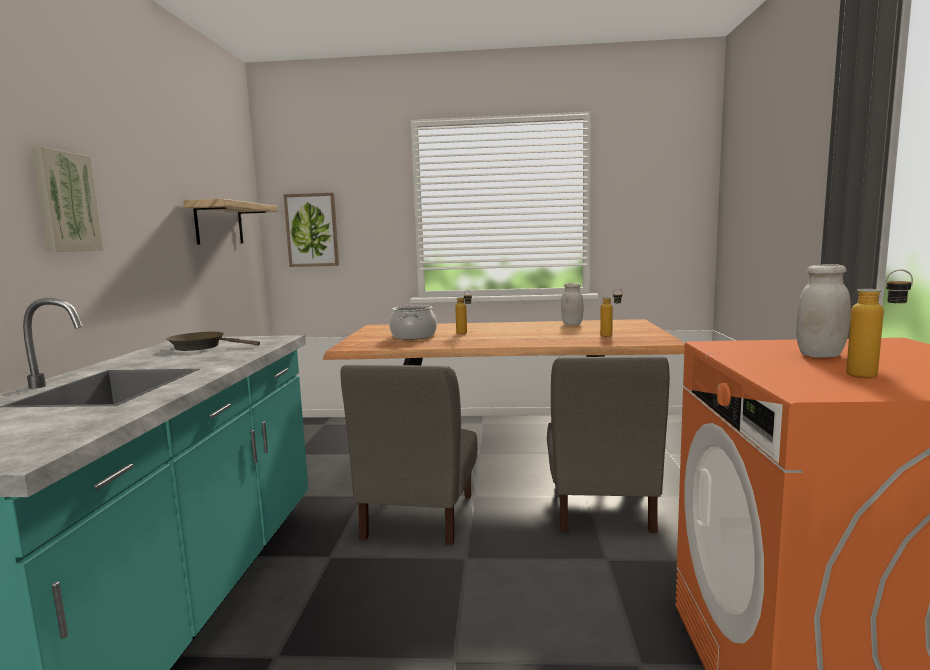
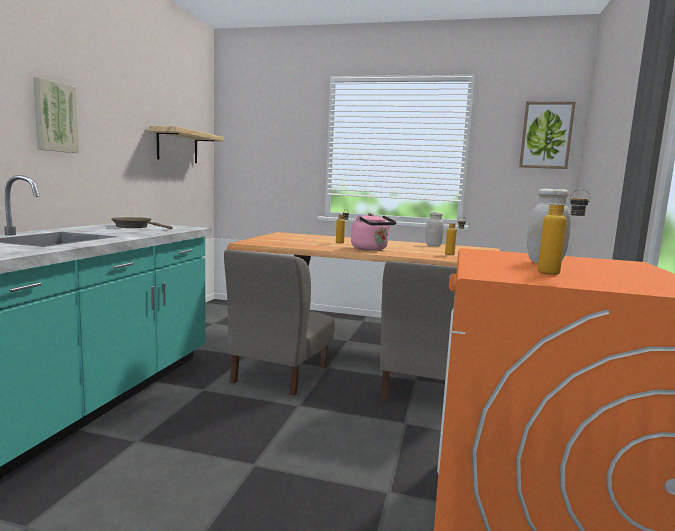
camera: 10 degrees right, 0 degrees up
(312, 230) = (250, 158): picture -> picture (546, 135)
(413, 336) = (302, 241): cooking pot -> none
(510, 339) = (371, 249): none -> pink kettle

